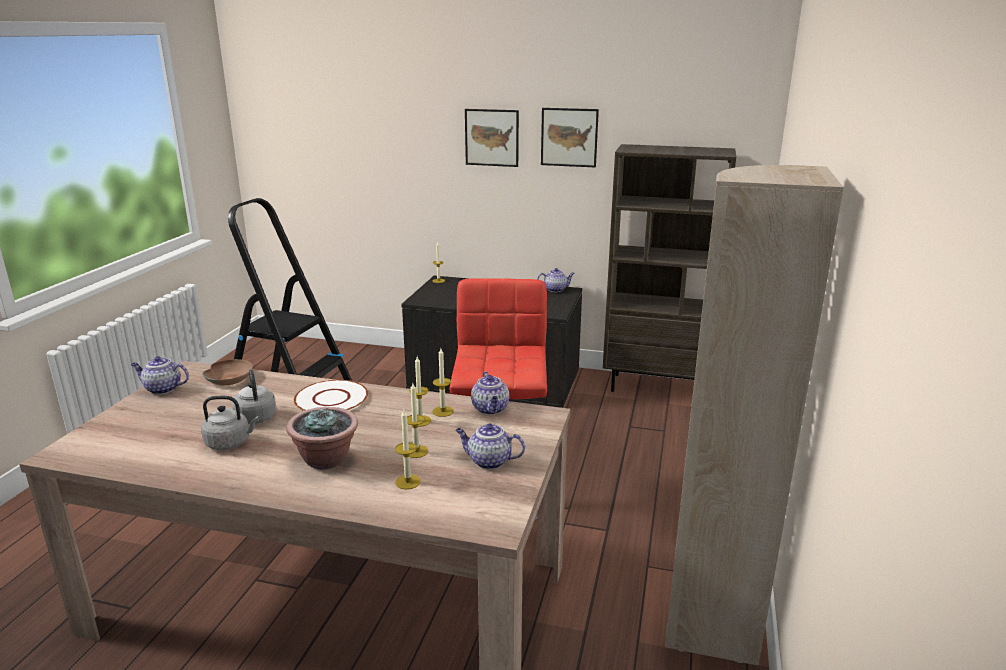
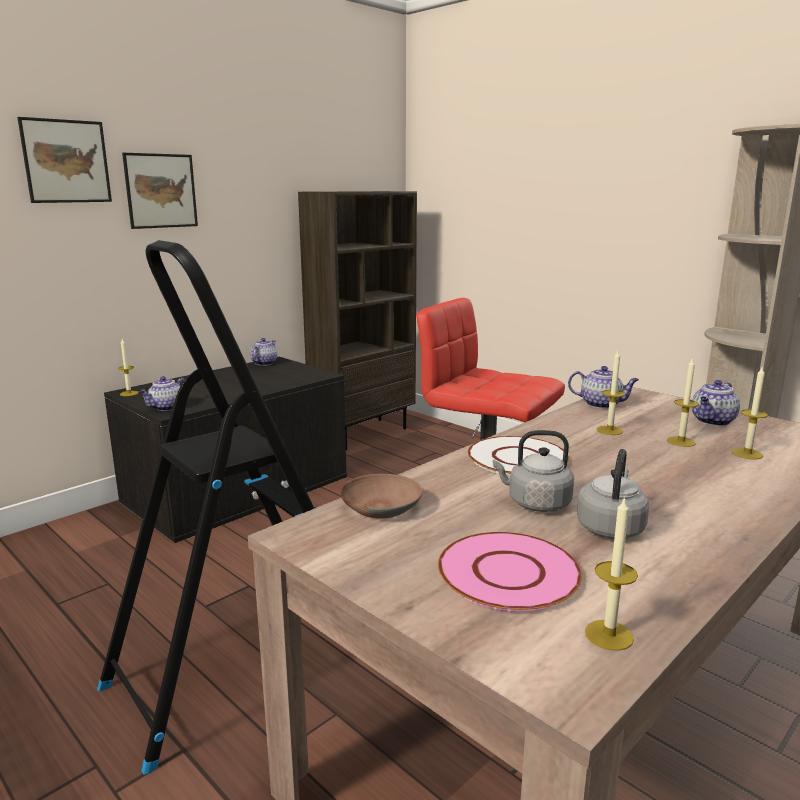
camera: 60 degrees left, 5 degrees down
(162, 389) = (358, 563): teapot -> teapot (166, 408)
(162, 424) = (509, 573): none -> pink plate
(326, 459) = (684, 480): potted plant -> none
(443, 411) = (593, 419): candle -> candle (609, 635)
(569, 137) = (247, 187): picture -> picture (66, 161)

